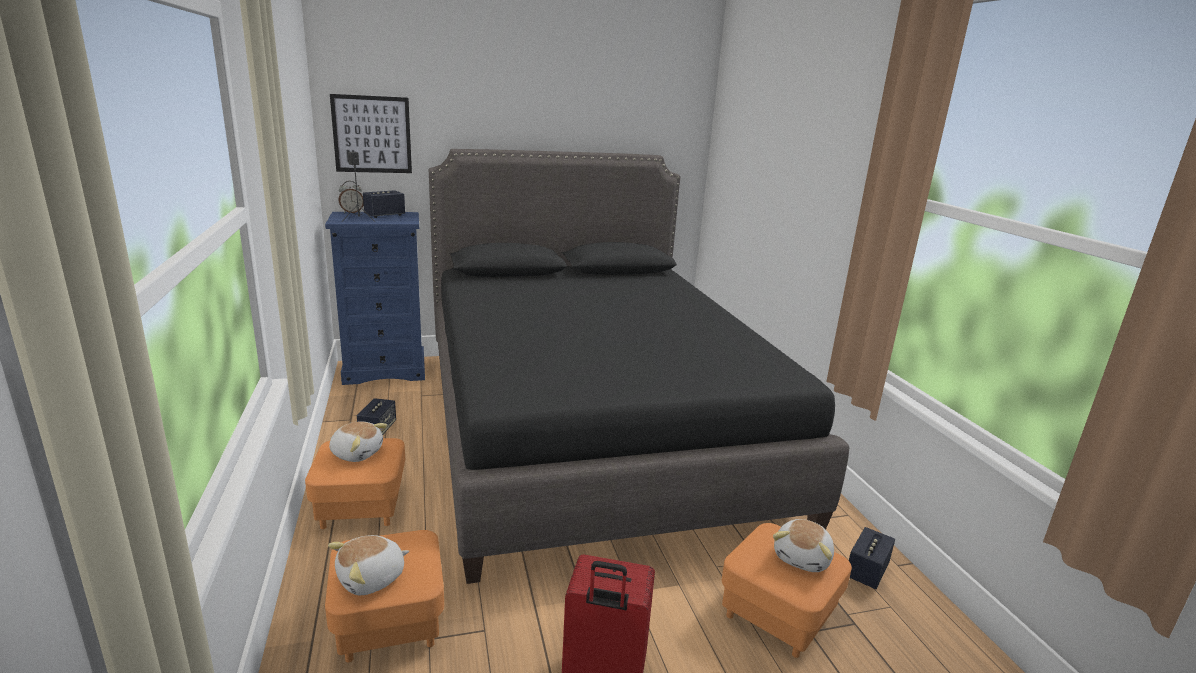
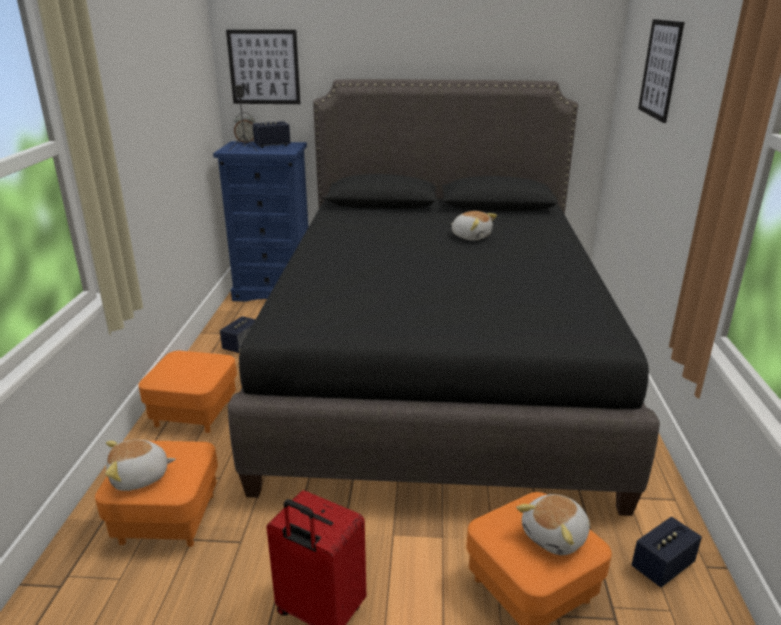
camera: 20 degrees right, 5 degrees up
(357, 453) = (189, 364): plush toy -> plush toy (471, 236)
(769, 146) = (660, 69): none -> picture

